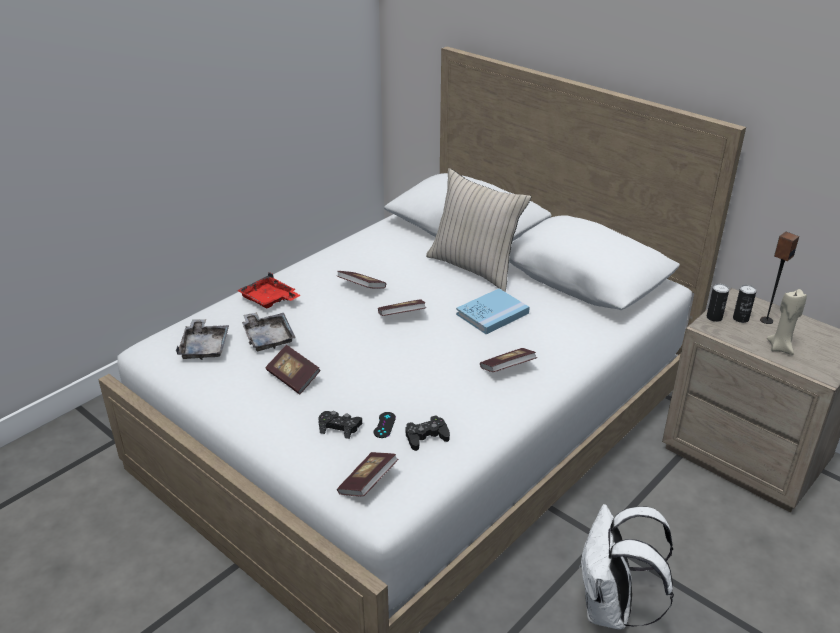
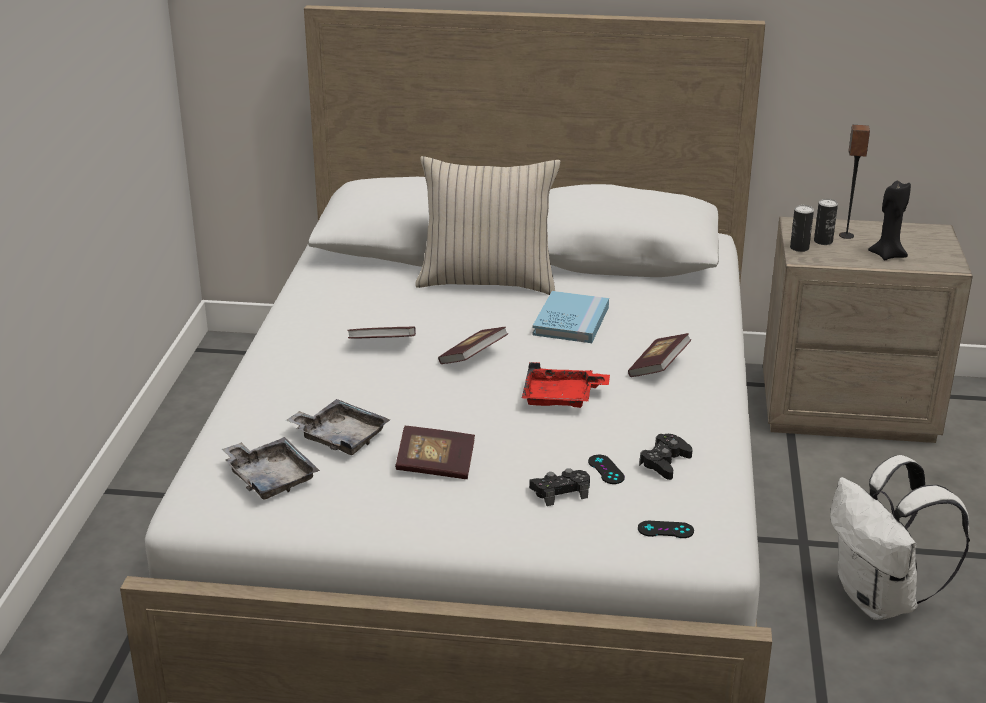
camera: 35 degrees left, 5 degrees down
(269, 299) = (280, 397): red tray -> red tray (561, 398)
(368, 483) = (665, 530): book -> black game controller
(780, 348) = (887, 255): beige candle -> black candle

